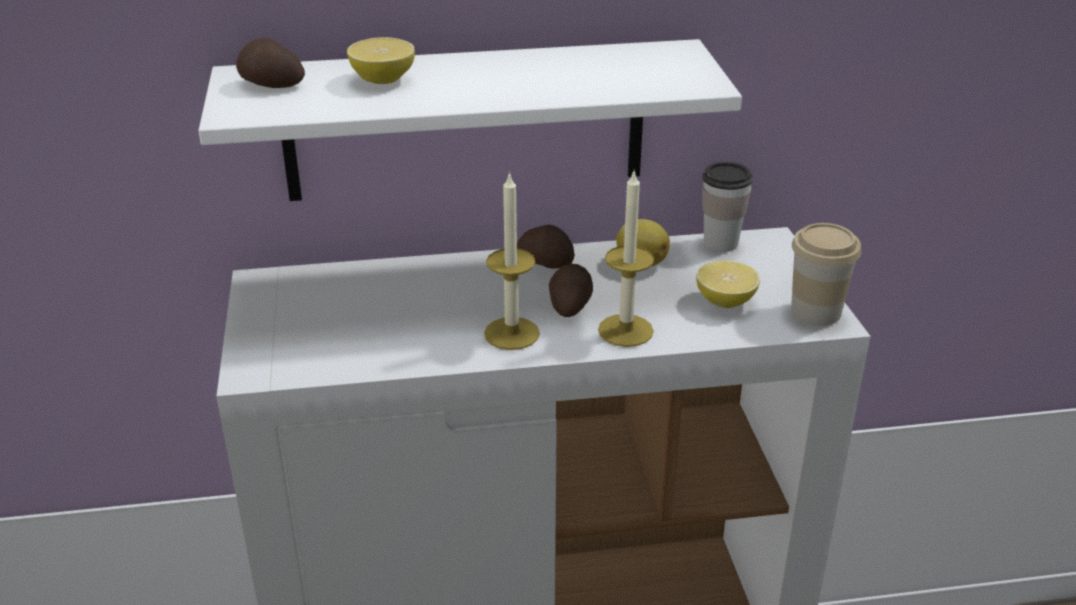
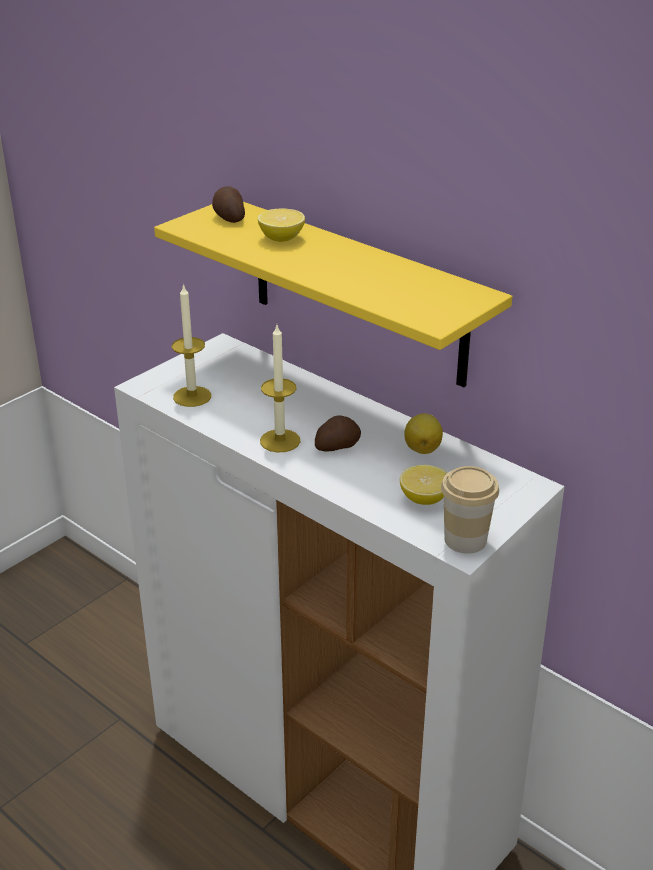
camera: 50 degrees right, 0 degrees up
(465, 121) = (357, 292): white shelf -> yellow shelf
(546, 262) = (372, 416): potato -> none
(625, 330) = (337, 477): candle -> candle (192, 396)
(720, 243) = (495, 468): cup -> none

